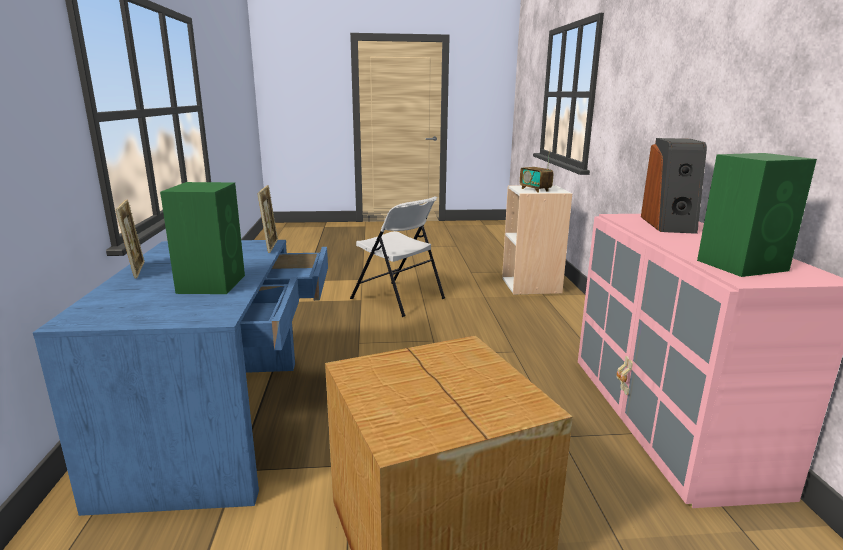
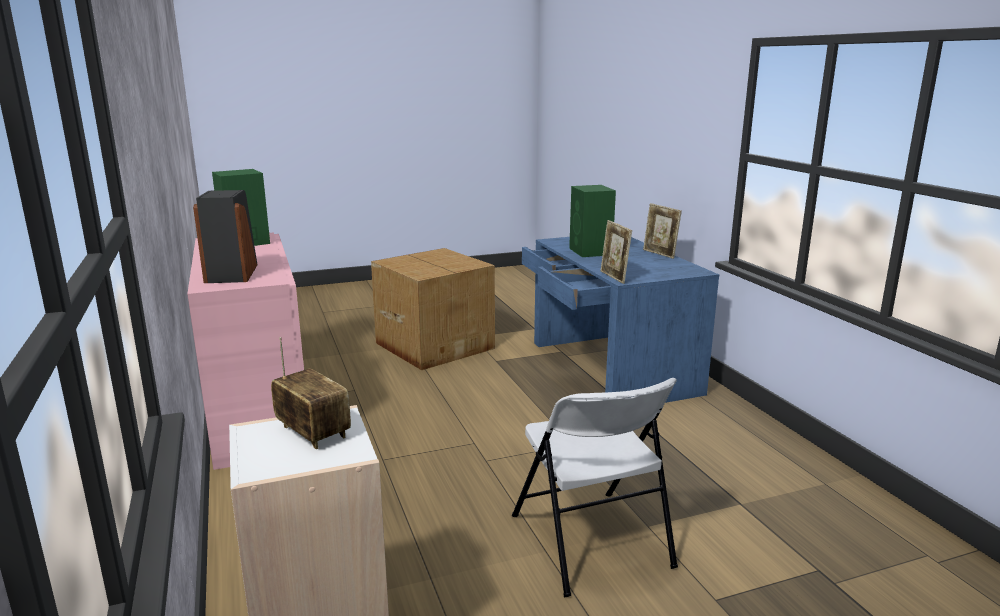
camera: 165 degrees right, 0 degrees up
(397, 298) = (589, 541): white chair -> white chair turned 135 degrees counterclockwise

